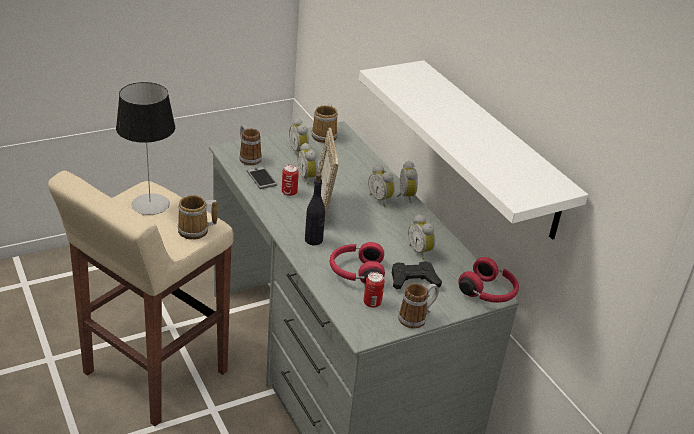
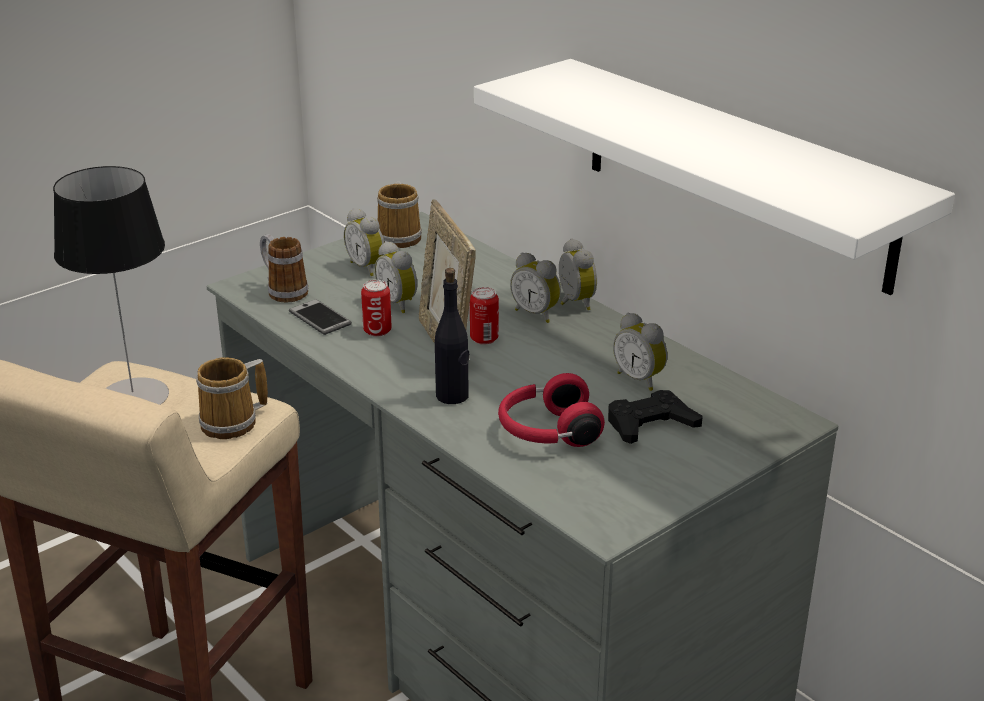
camera: 10 degrees left, 5 degrees down
(372, 303) = (598, 474): can -> can (484, 339)
(417, 318) = (685, 483): mug -> none
(488, 292) = (783, 420): red headphones -> none

